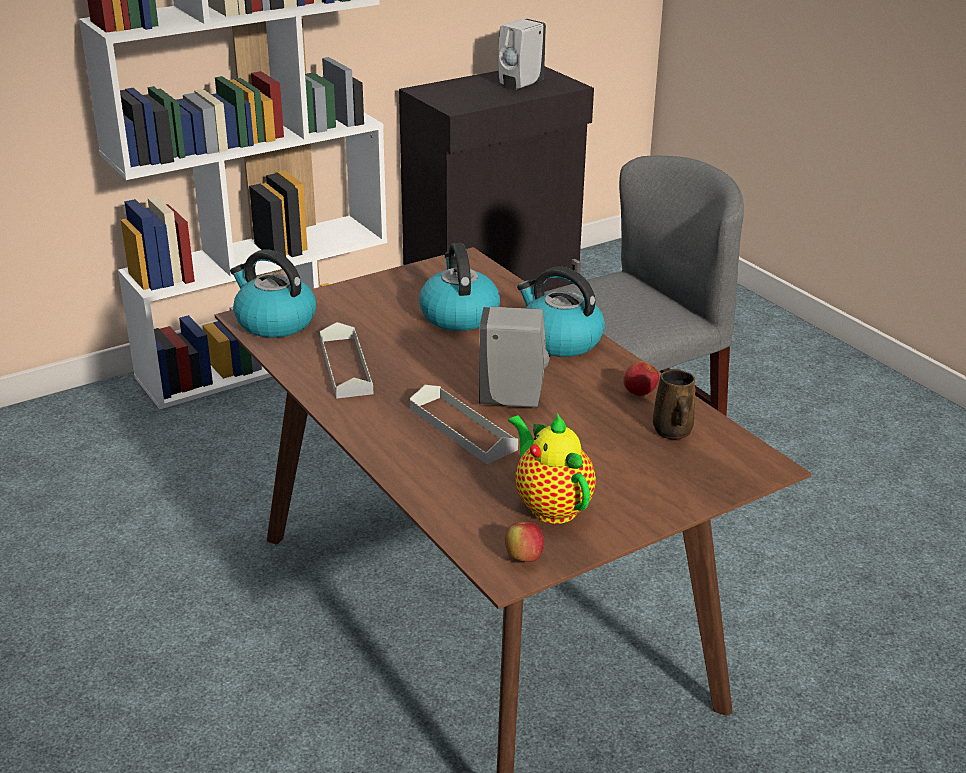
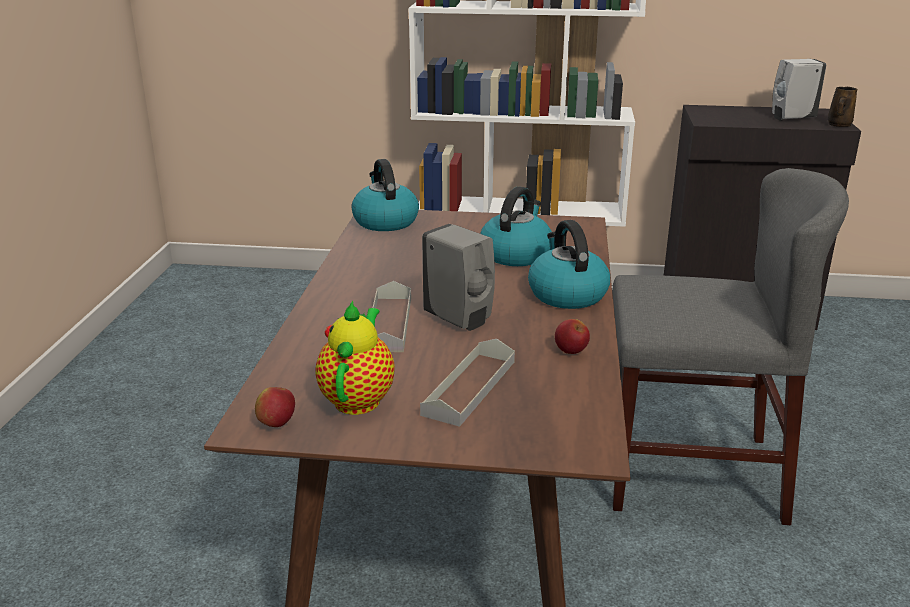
camera: 40 degrees right, 5 degrees down
(346, 366) = (382, 259): grey tray -> grey tray (469, 387)
(672, 432) = (550, 390): brown mug -> brown mug (838, 125)

